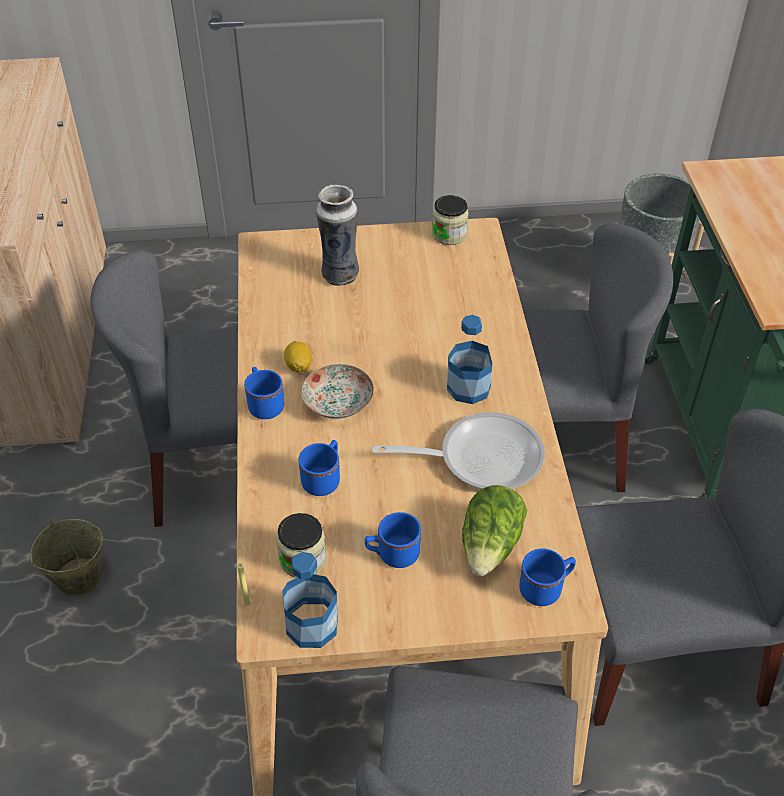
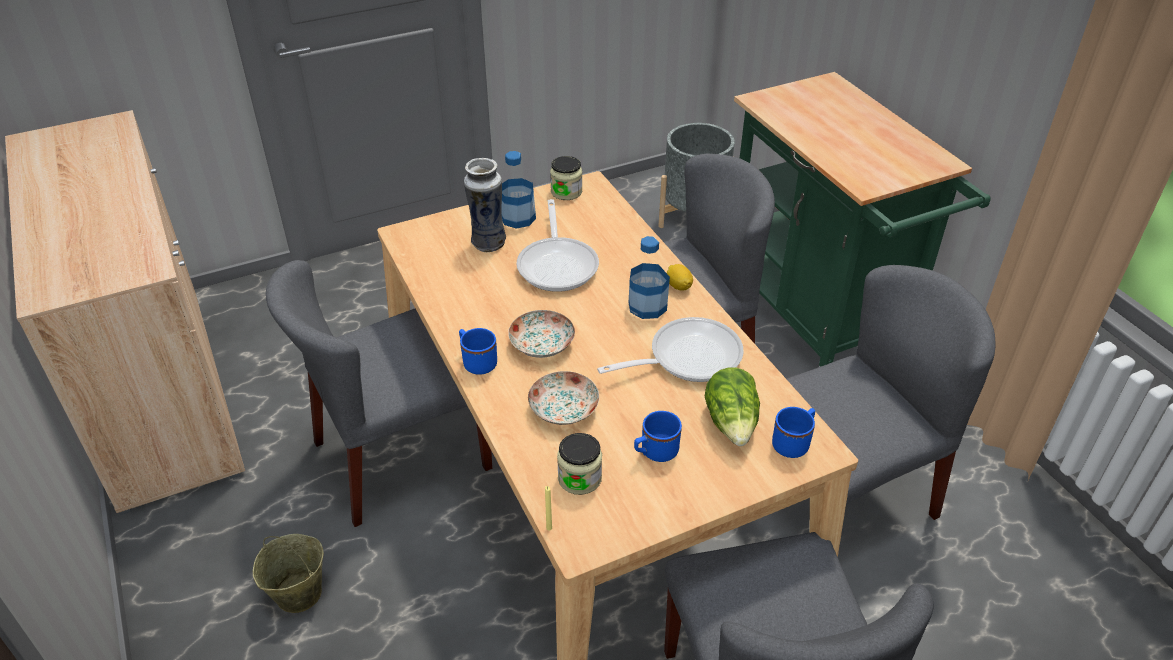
camera: 20 degrees left, 5 degrees down
(298, 366) = (491, 324): lemon -> lemon (678, 286)
(312, 625) = (617, 529): bottle -> bottle (518, 218)
(324, 479) = (563, 408): blue mug -> plate
(399, 316) = (558, 264): none -> frying pan

